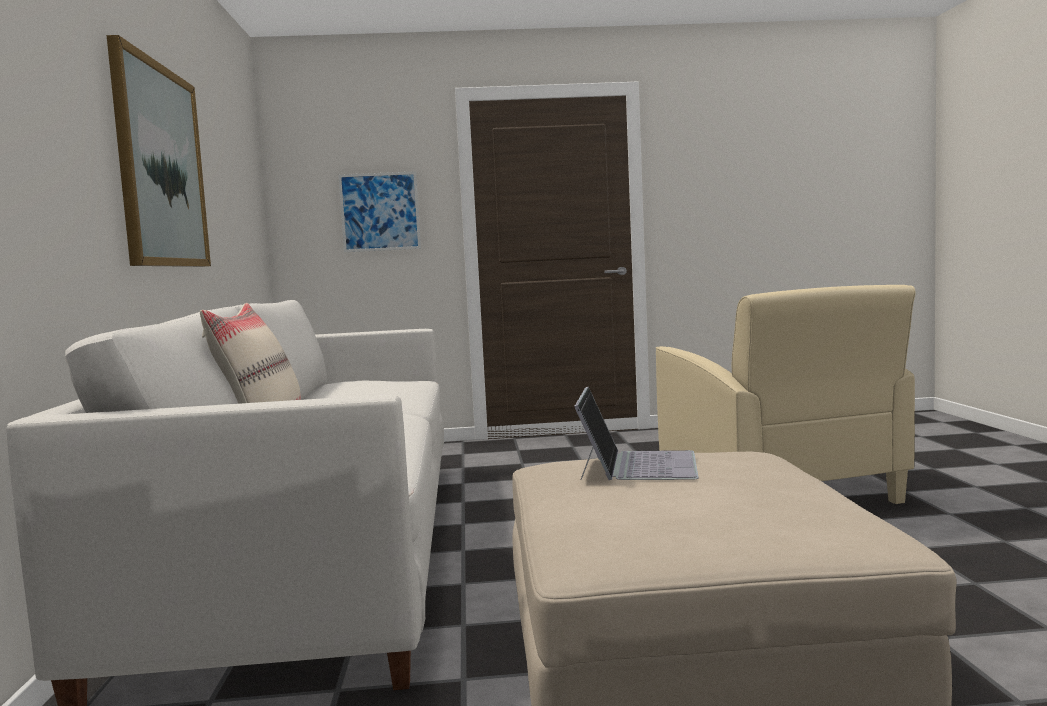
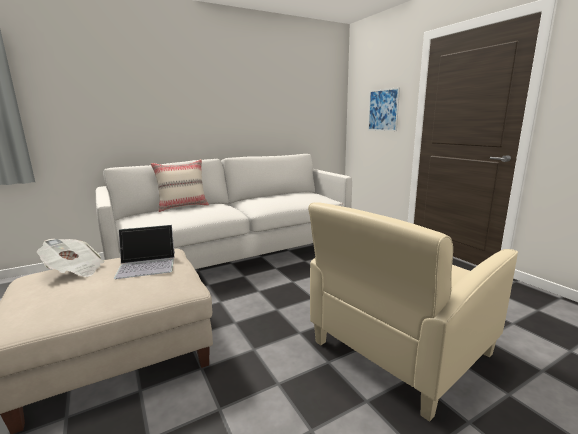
camera: 65 degrees right, 10 degrees up
(160, 166) = (223, 104): picture -> none
(608, 512) = (75, 270): none -> newspaper

